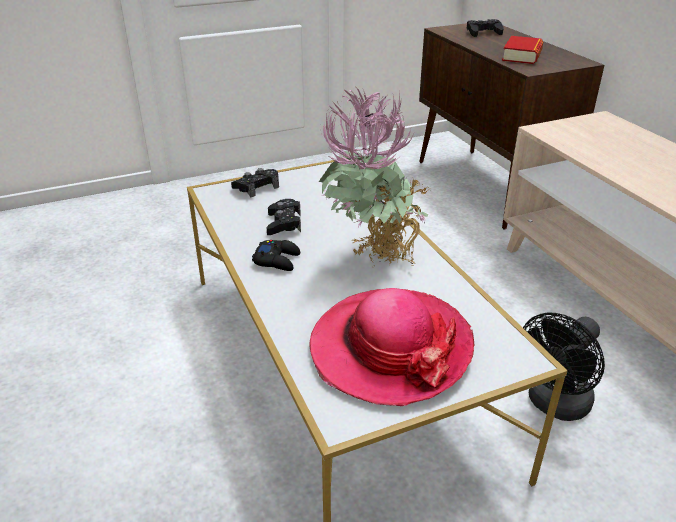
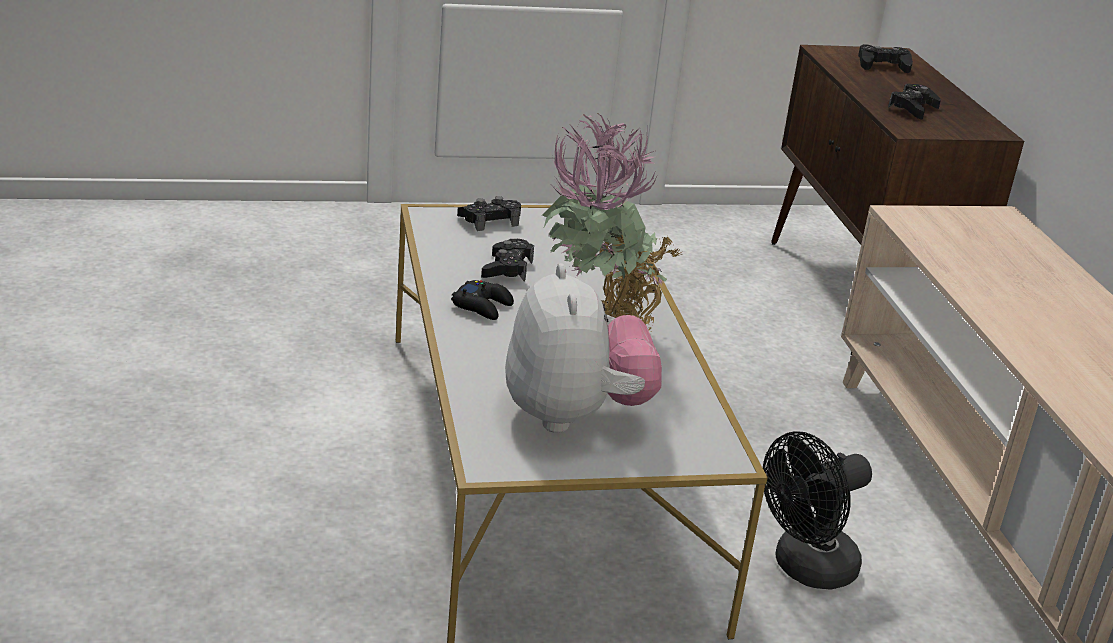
camera: 10 degrees right, 5 degrees down
(390, 348) = (574, 416): hat -> plush toy
(522, 56) = (913, 108): book -> black game controller

